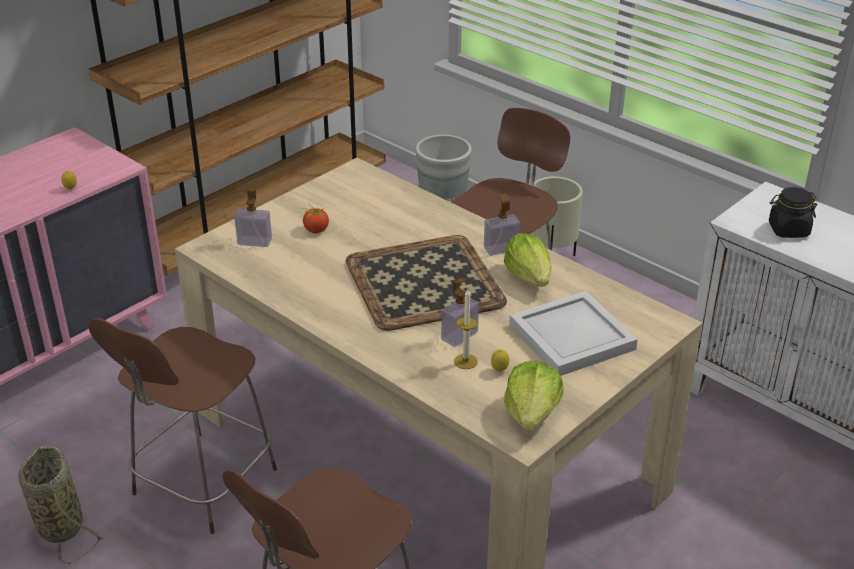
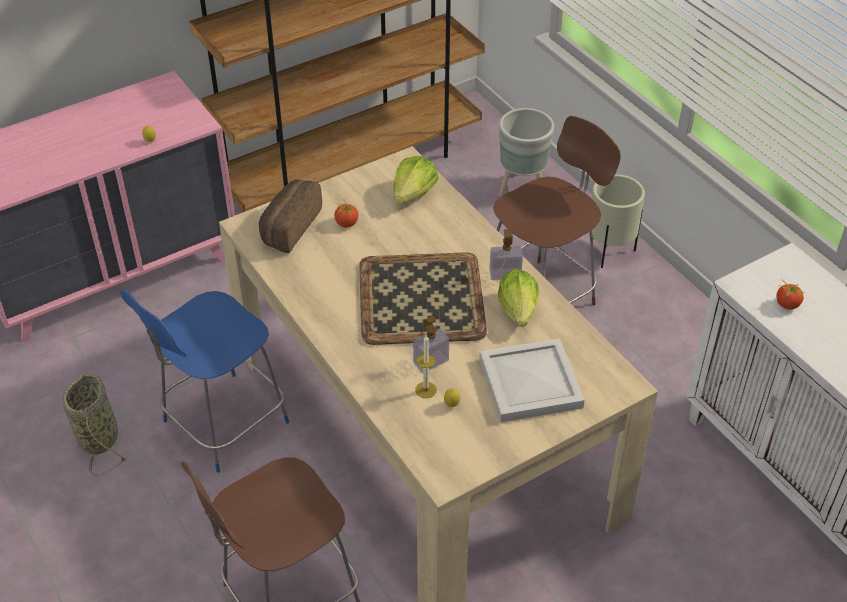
camera: 15 degrees right, 10 degrees up
(201, 485) = (222, 424): brown chair -> blue chair
(254, 242) = (288, 227): soap dispenser -> bread
(532, 413) = (462, 455): lettuce -> lettuce (413, 194)
(788, 230) = (787, 304): black jar -> tomato

